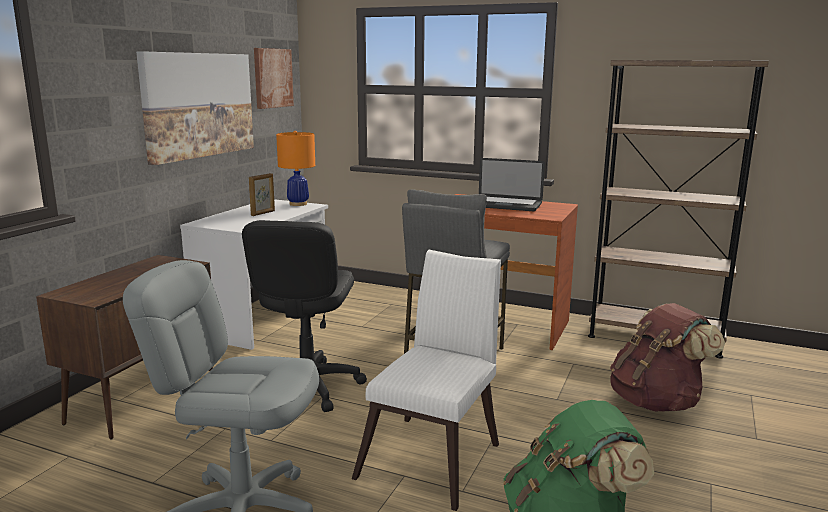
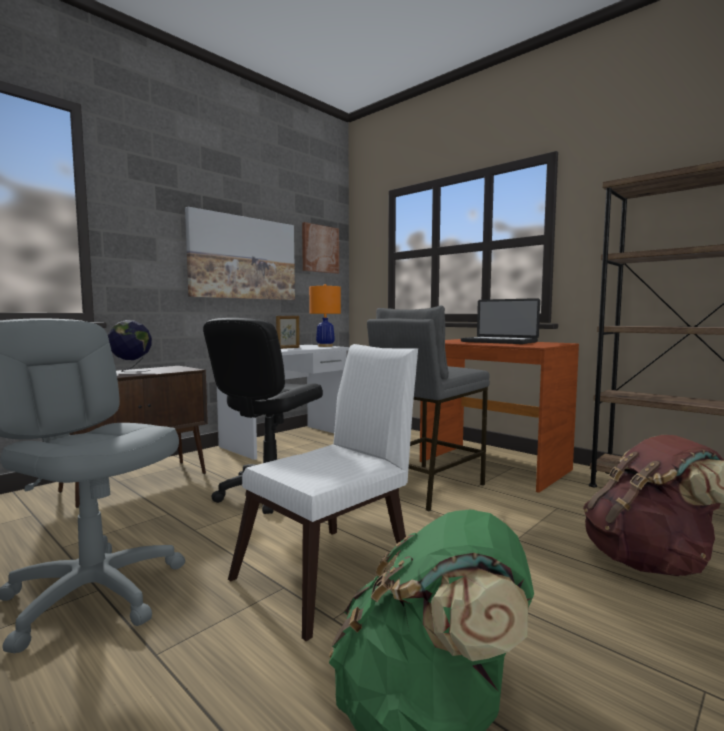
camera: 20 degrees right, 10 degrees down
(124, 274) = (131, 371): none -> globe

